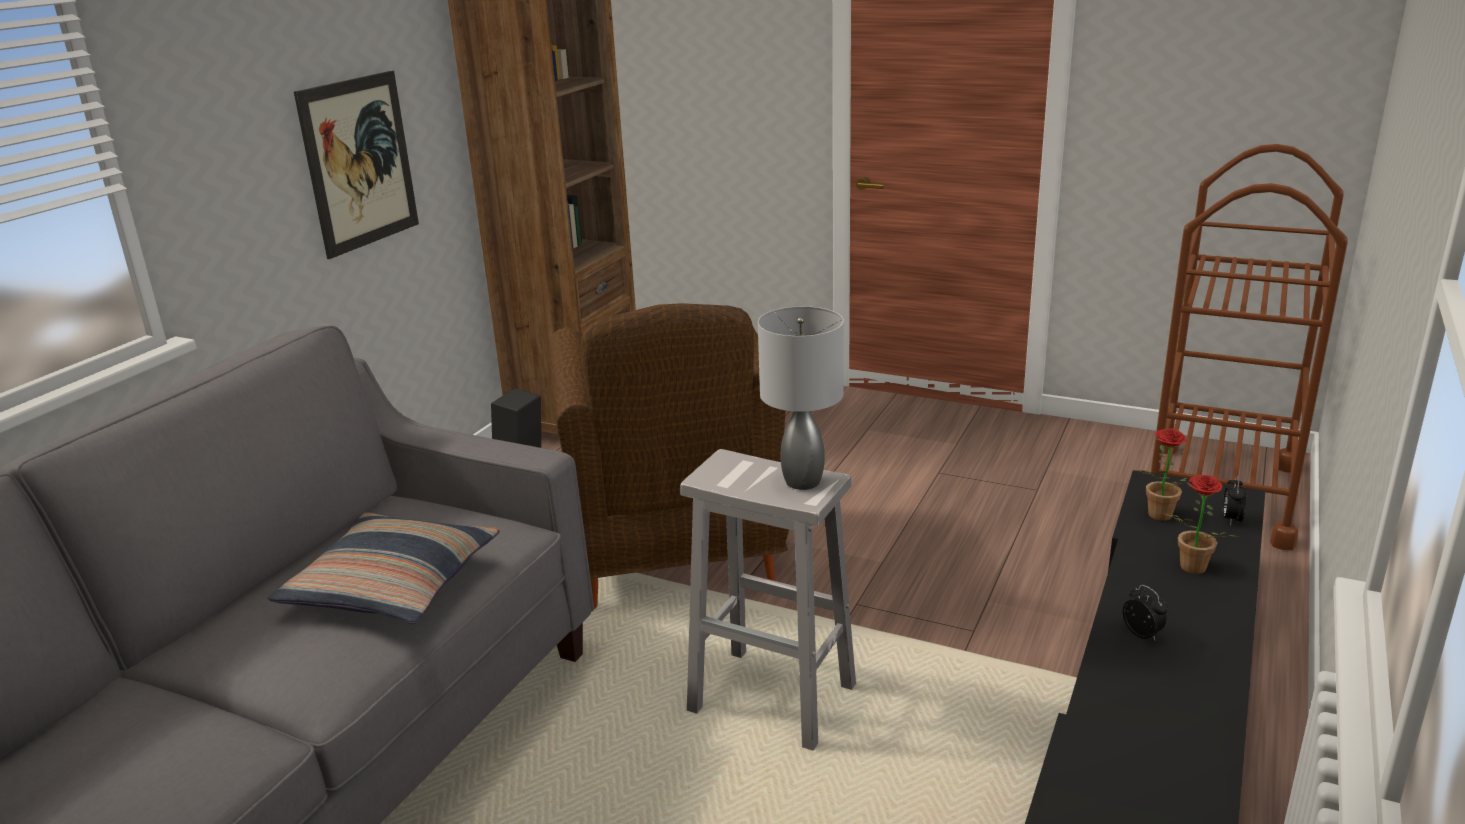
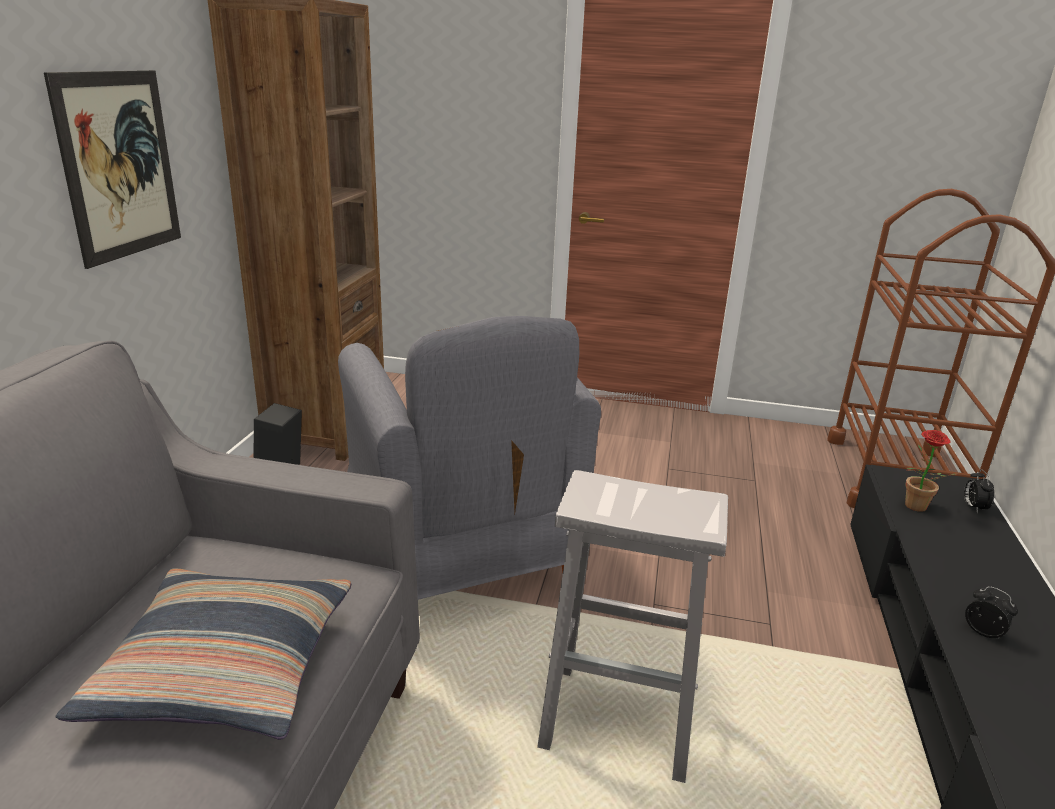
camera: 15 degrees left, 0 degrees up
(674, 558) = (463, 567): brown armchair -> grey armchair
(804, 481) = (686, 505): grey table lamp -> none
(1189, 569) = (974, 558): potted plant -> none

